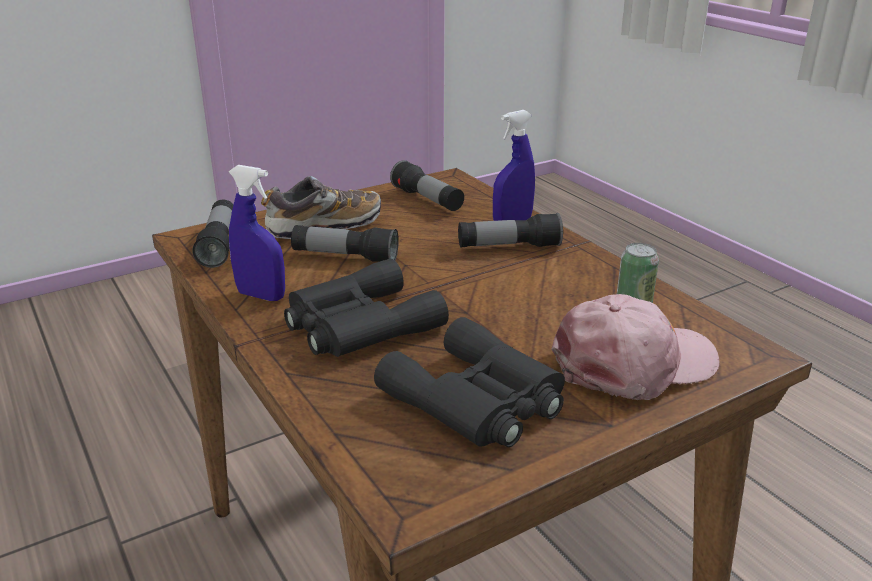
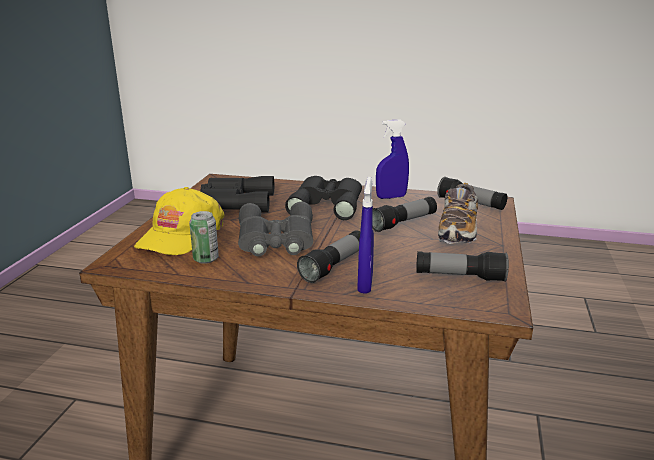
camera: 135 degrees right, 5 degrees down
(519, 299) = (275, 239): none -> grey binoculars
(634, 364) = (180, 235): pink cap -> yellow cap

